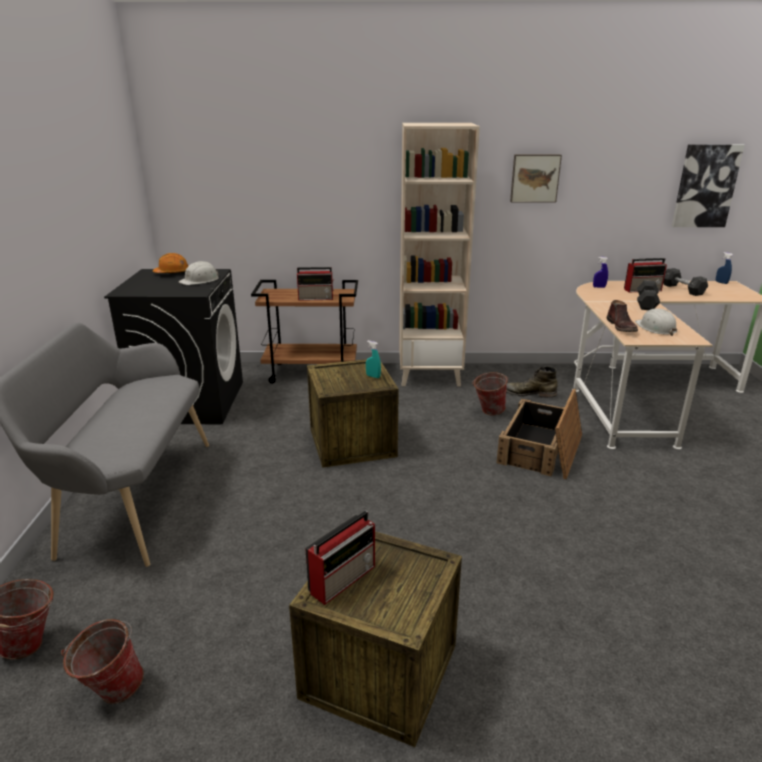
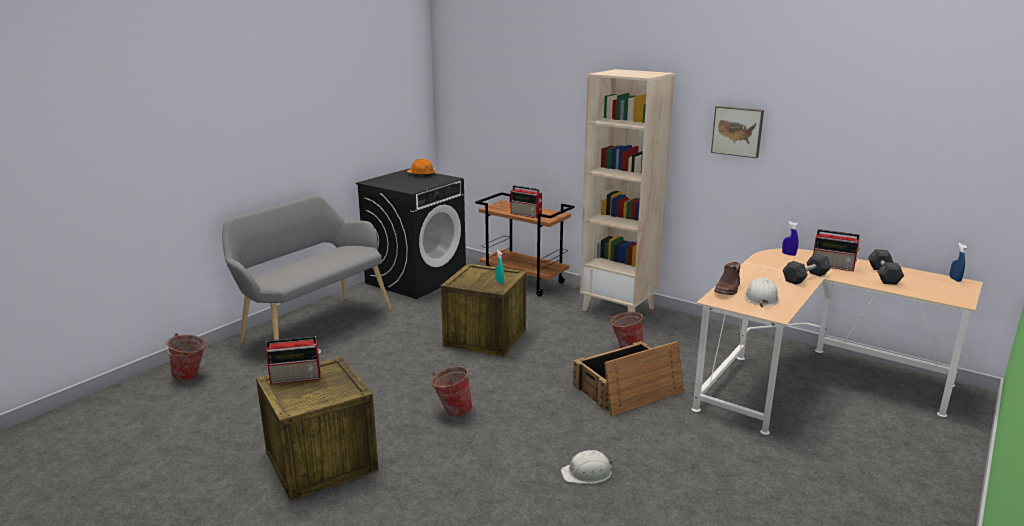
camera: 35 degrees right, 5 degrees down
(110, 690) = (196, 410): bucket -> bucket (452, 411)
(200, 280) = (428, 182): white hard hat -> white hard hat (587, 473)
(529, 393) = (688, 347): green boot -> none
(705, 186) = (937, 161): picture -> none

